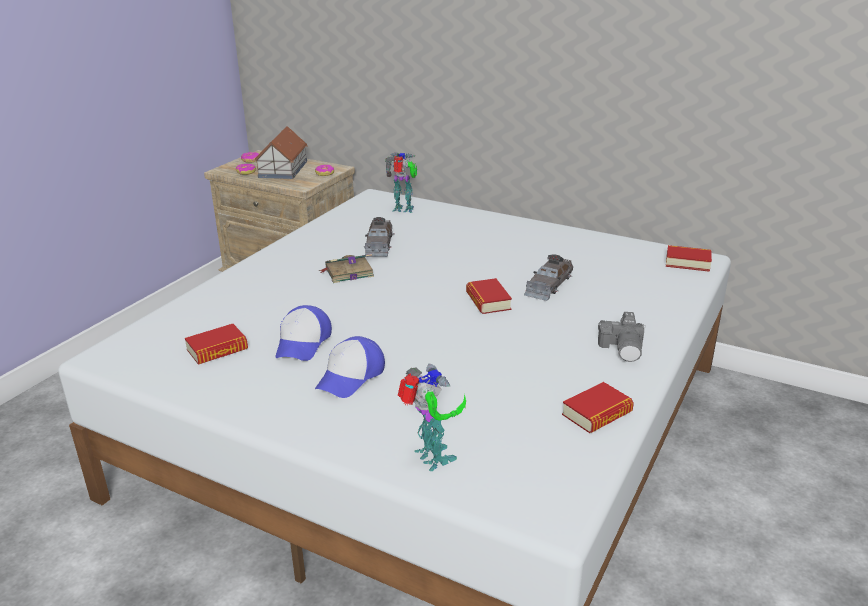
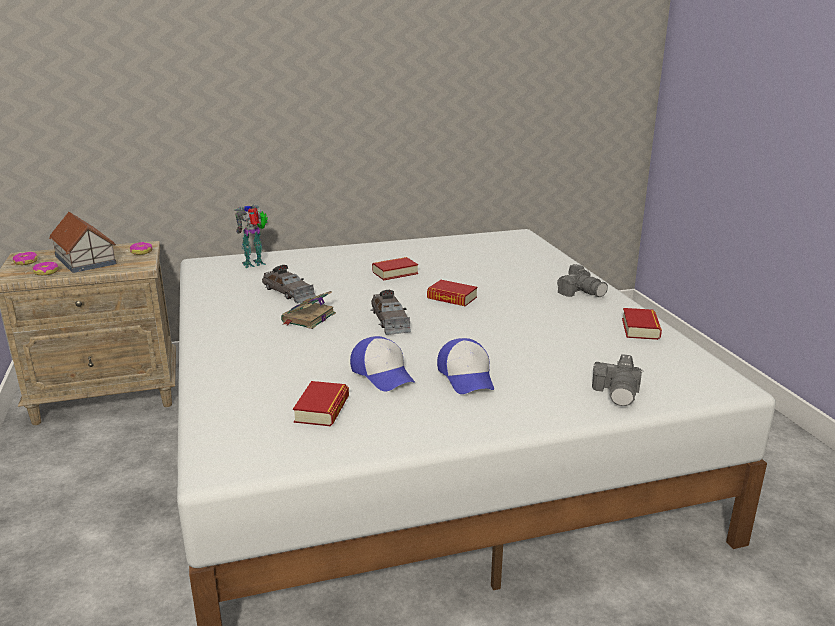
camera: 45 degrees left, 5 degrees down
(432, 459) = (618, 393): toy robot -> camera
(548, 285) = (467, 276): grey toy car -> grey toy car (390, 320)
(687, 262) = (517, 238): book -> book (395, 273)

